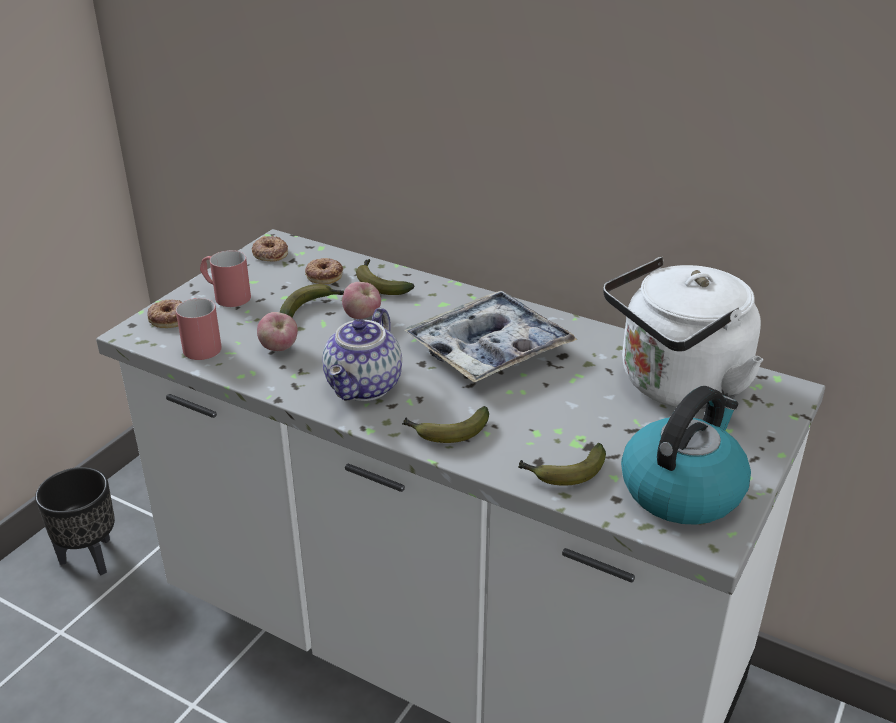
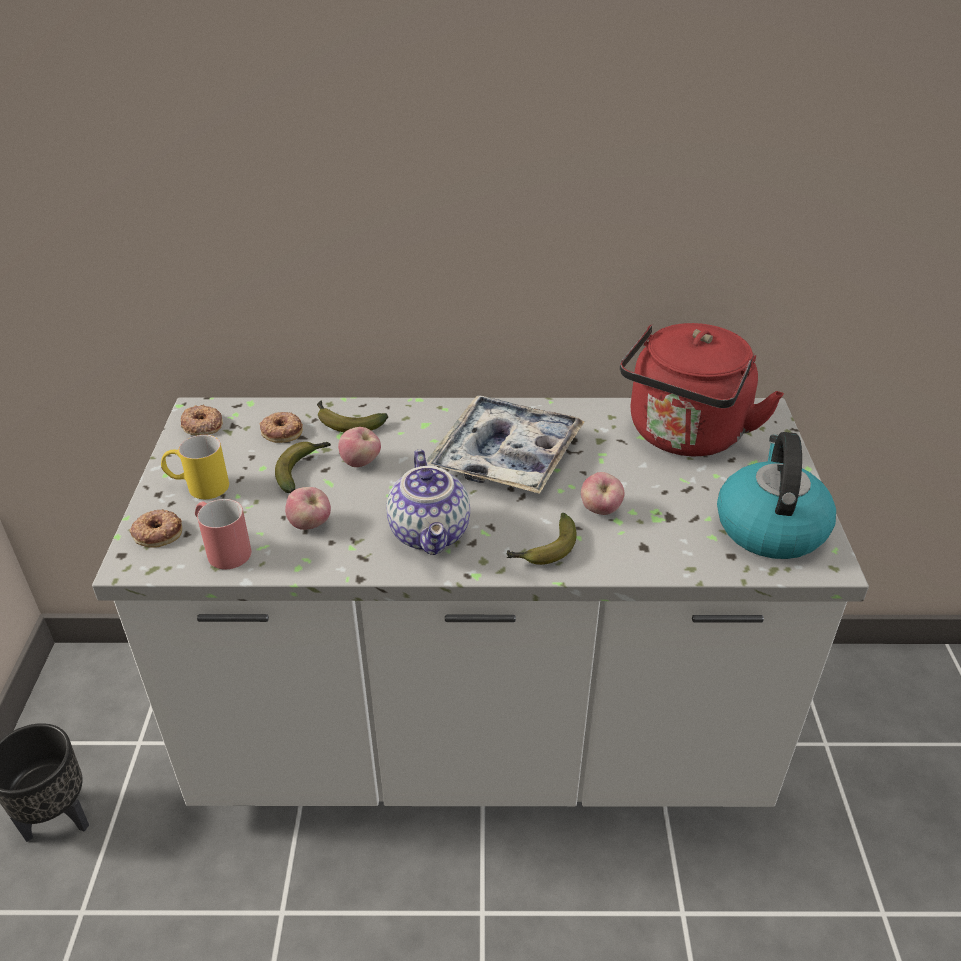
camera: 30 degrees left, 5 degrees up
(226, 296) = (198, 487): red mug -> yellow mug
(528, 419) = (600, 510): none -> apple
(563, 473) = (672, 549): banana -> none
(676, 386) = (684, 437): white kettle -> red kettle

